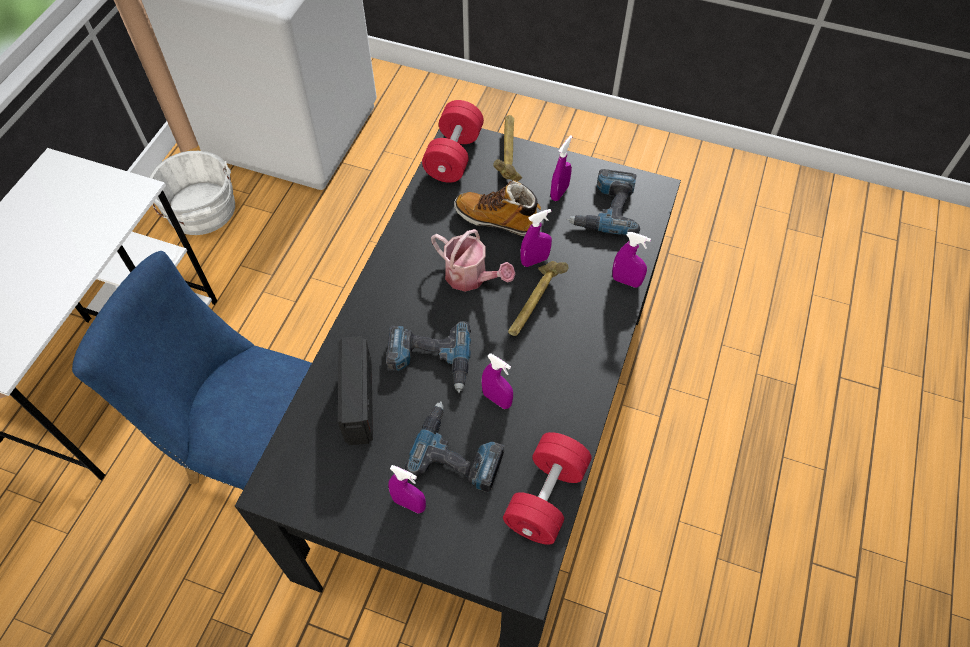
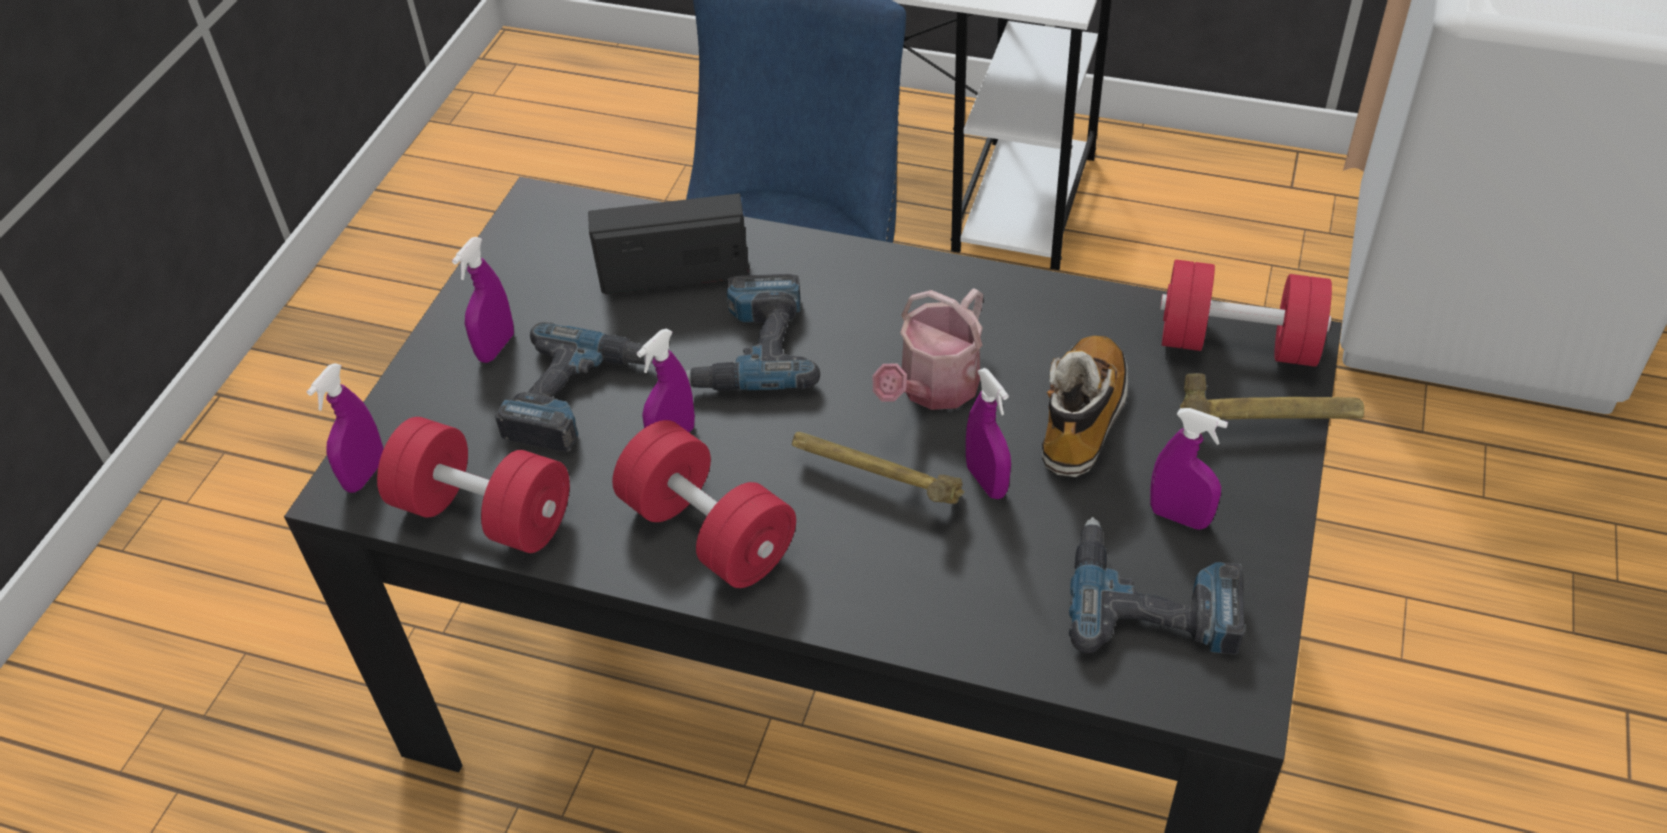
camera: 90 degrees right, 10 degrees down
(202, 212) = (1237, 220): white bucket -> none
(563, 381) = (708, 532): none -> red dumbbell
(626, 281) = (952, 636): purple spray bottle -> purple spray bottle (365, 474)

